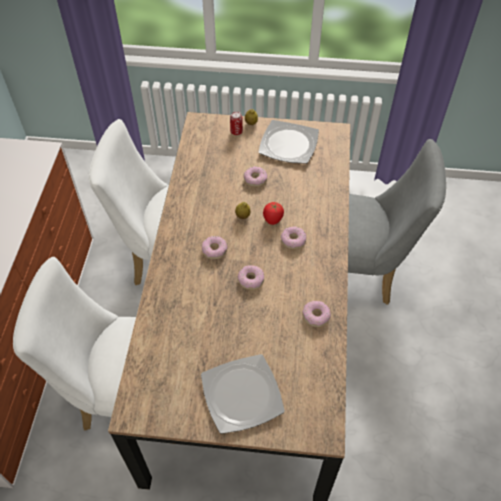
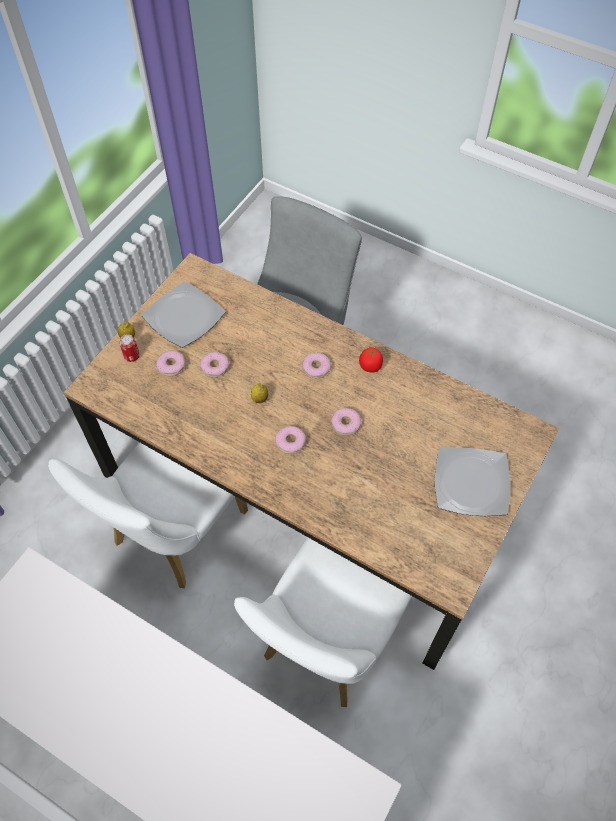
camera: 65 degrees left, 5 degrees up
(273, 219) = (280, 374): tomato -> tomato (370, 366)
(316, 316) = (414, 388): donut -> donut (171, 366)

